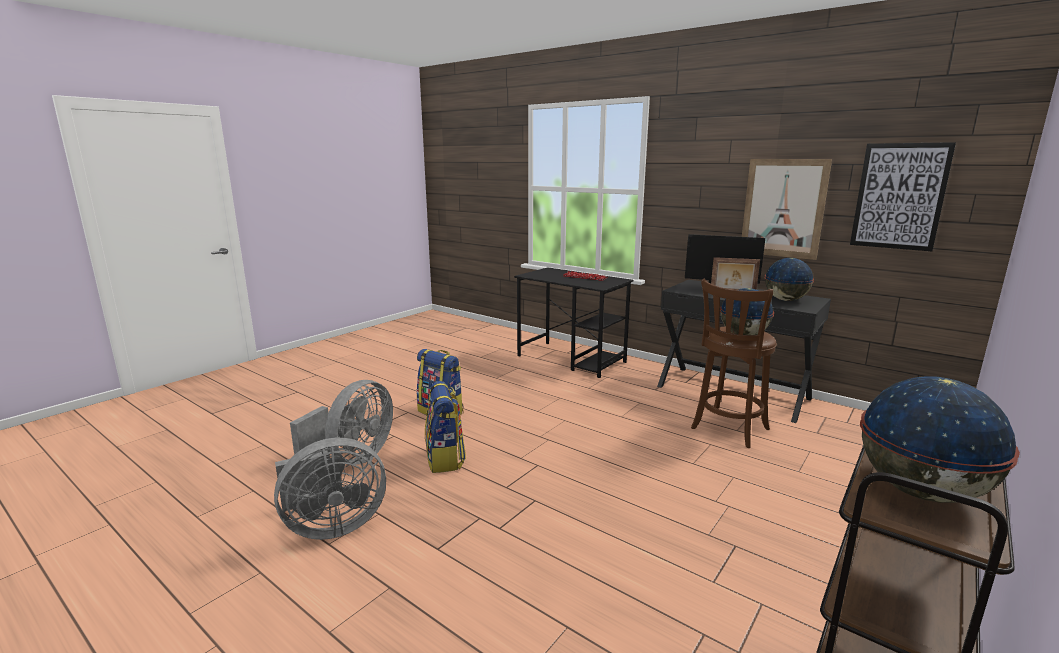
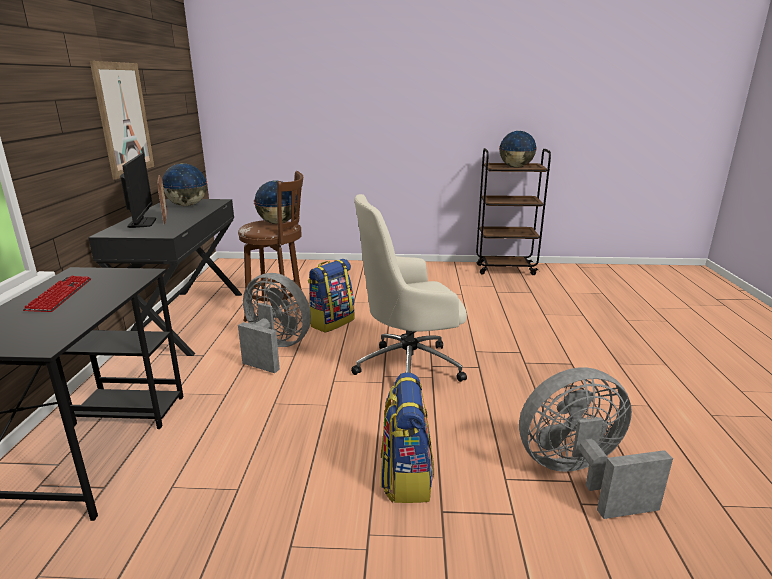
camera: 125 degrees left, 5 degrees up
(331, 526) = (641, 416): grey fan -> grey fan (275, 349)
(445, 459) = (489, 414): backpack -> backpack (331, 322)
(547, 453) = (408, 368): none -> beige office chair
(899, 196) = (167, 97): picture -> none

